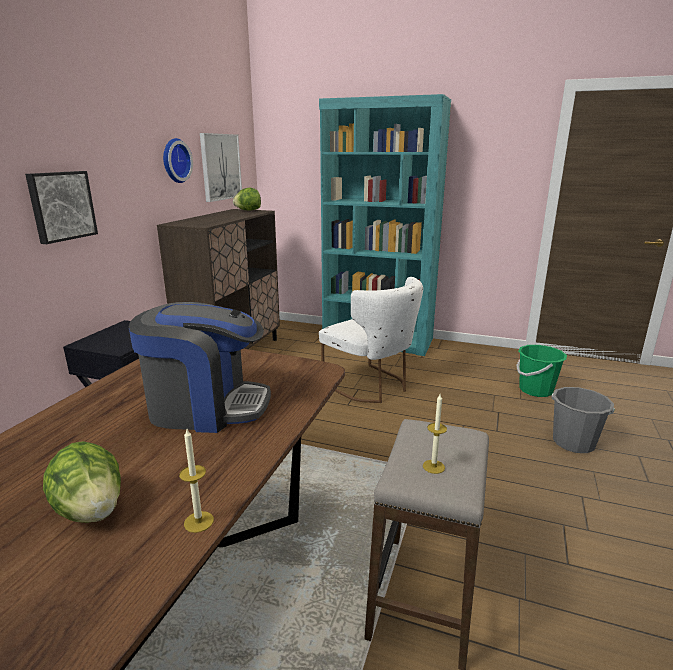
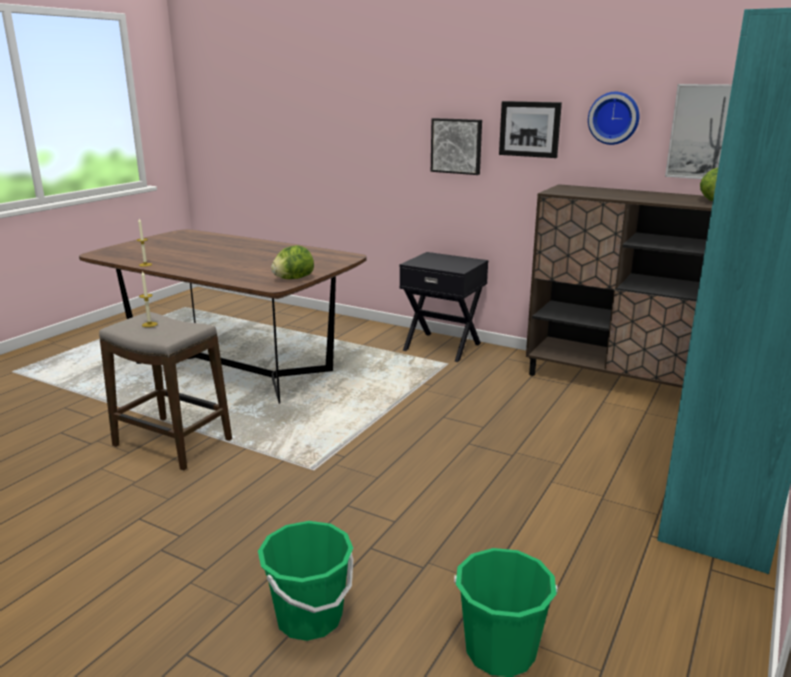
camera: 100 degrees right, 0 degrees up
(91, 510) = (175, 253): lettuce -> lettuce (293, 279)
(124, 176) = (530, 129): none -> picture
(206, 407) = (248, 263): coffee machine -> none
(371, 386) = (520, 466): white chair -> none
(573, 443) = (309, 617): grey bucket -> green bucket

